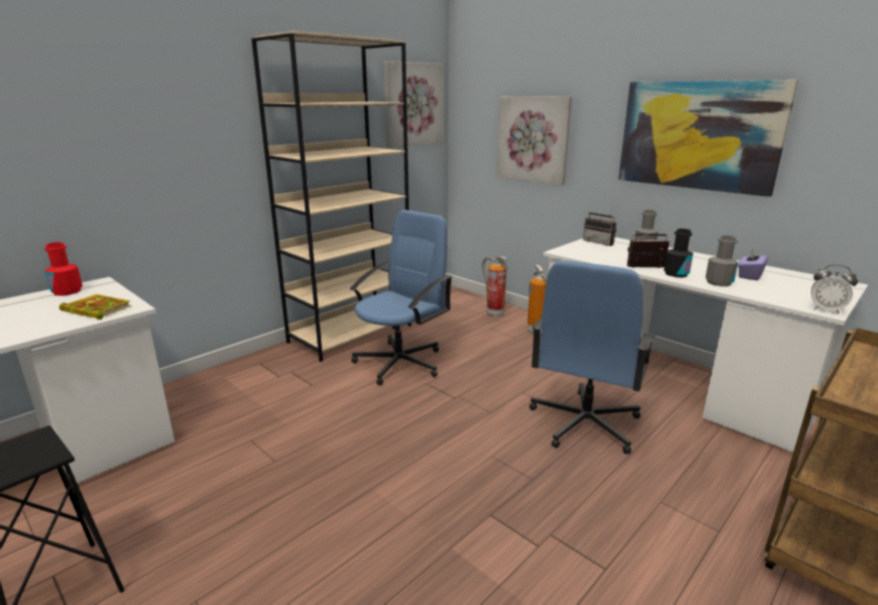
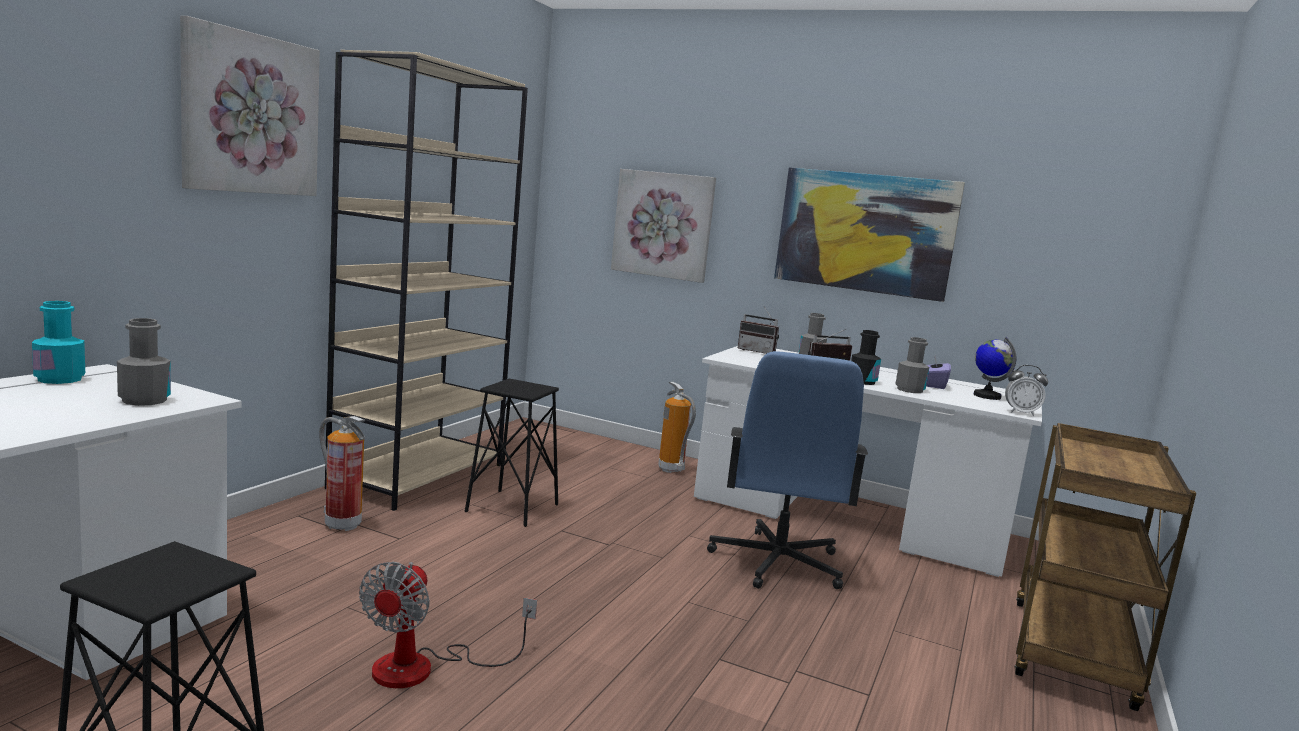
camera: 20 degrees left, 10 degrees down
(67, 291) = (60, 379): red bottle -> turquoise bottle
(95, 309) = (144, 400): book -> grey bottle
(271, 497) = (424, 668): none -> fan
(400, 362) = (512, 508): blue office chair -> black stool
(413, 104) = (504, 166): picture -> picture (250, 114)
(494, 313) = (606, 450): fire extinguisher -> fire extinguisher (341, 524)
(800, 288) = (987, 396): none -> globe

